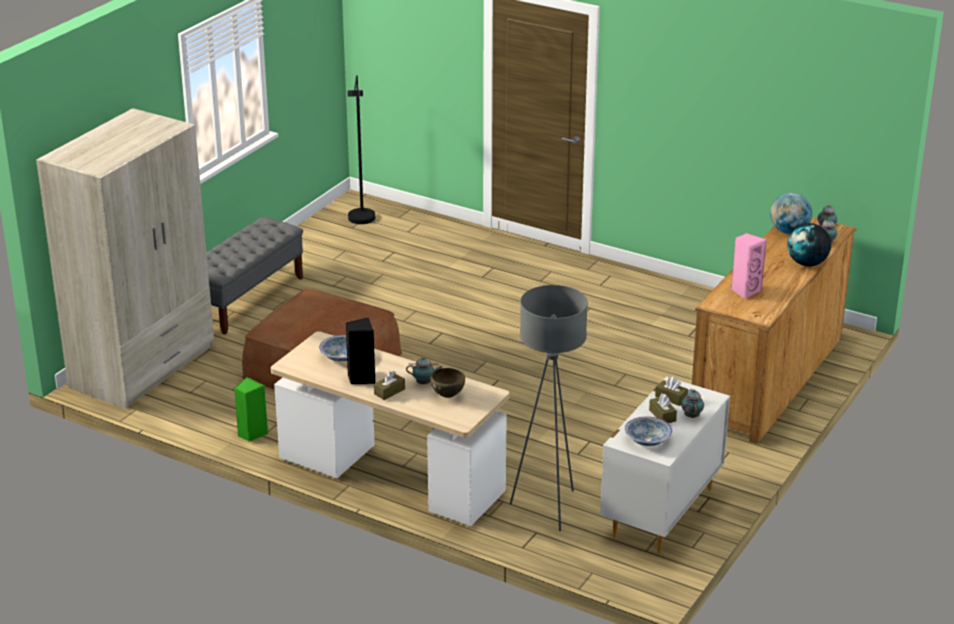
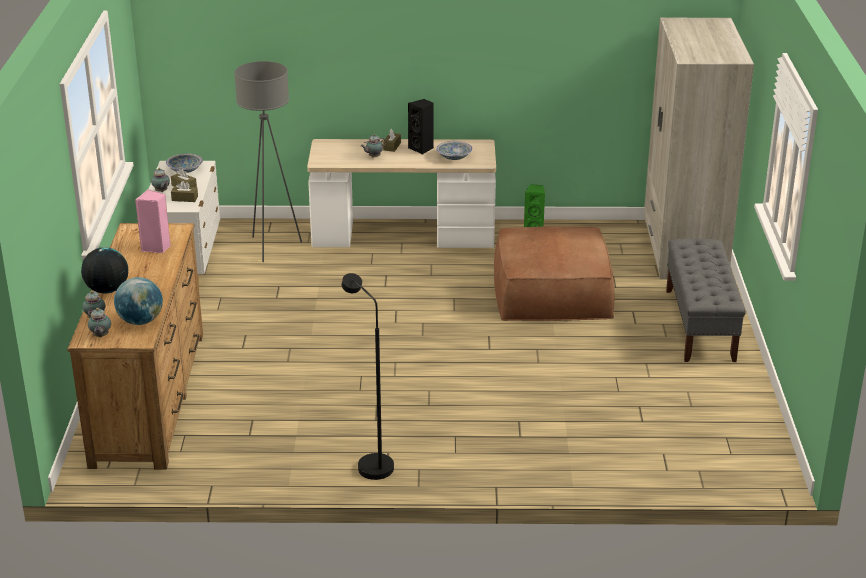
camera: 150 degrees right, 0 degrees up
(361, 221) = (728, 449): black floor lamp -> black floor lamp (370, 463)
(448, 395) = (348, 154): brown bowl -> none

